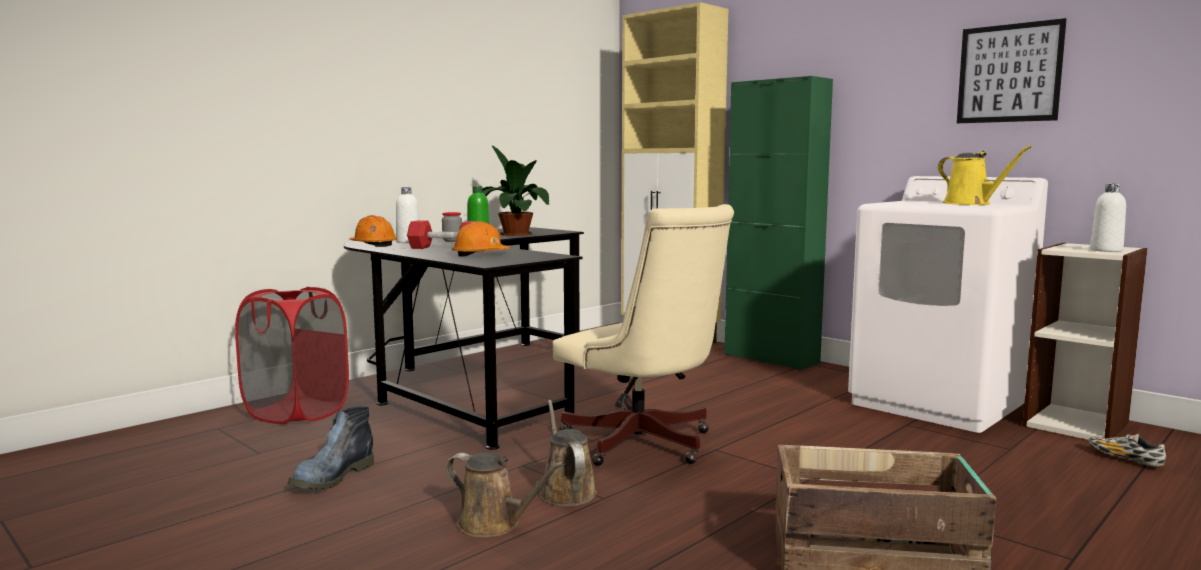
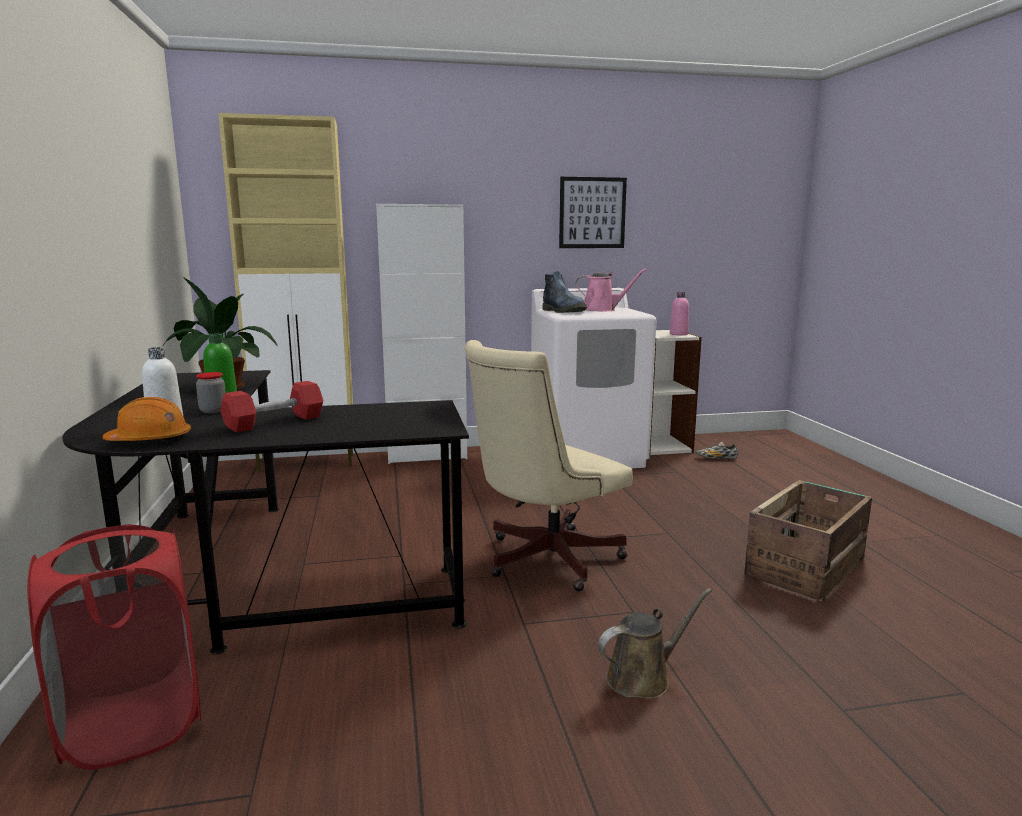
camera: 55 degrees left, 5 degrees up
(332, 478) = (424, 748): boot -> boot (564, 311)
(480, 255) = (366, 421): orange hard hat -> none
(566, 491) = (604, 623): brown watering can -> none
(644, 445) = (543, 560): beige office chair -> beige office chair turned 150 degrees clockwise
(771, 359) = (427, 456): green cabinet -> white cabinet
(971, 204) = (602, 310): yellow watering can -> pink watering can
(1106, 250) = (678, 334): white bottle -> pink bottle

